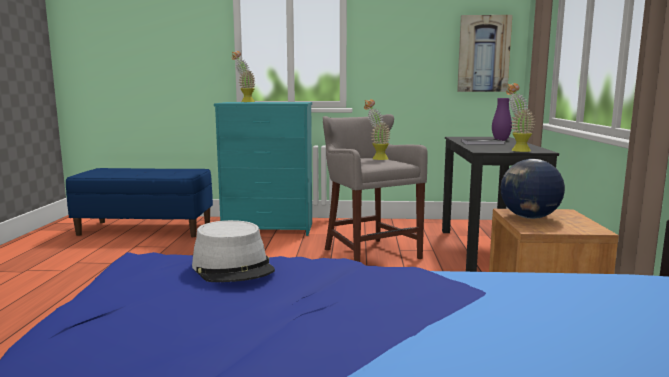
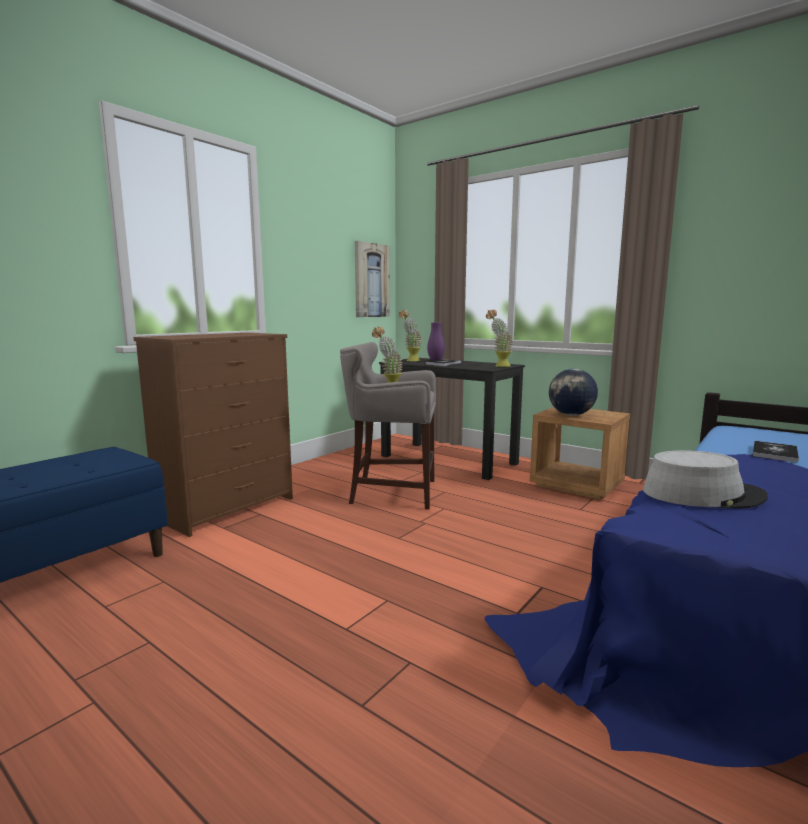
camera: 55 degrees left, 0 degrees up
(244, 102) = (170, 335): potted plant -> potted plant (410, 360)
(269, 229) = (228, 508): turquoise dresser -> brown dresser
(507, 297) = (774, 453): none -> book

